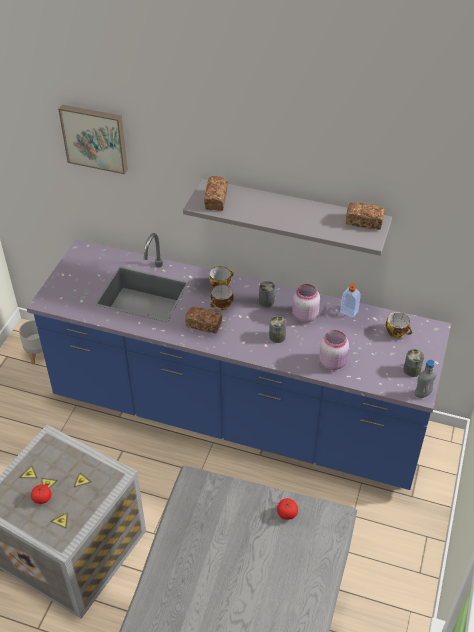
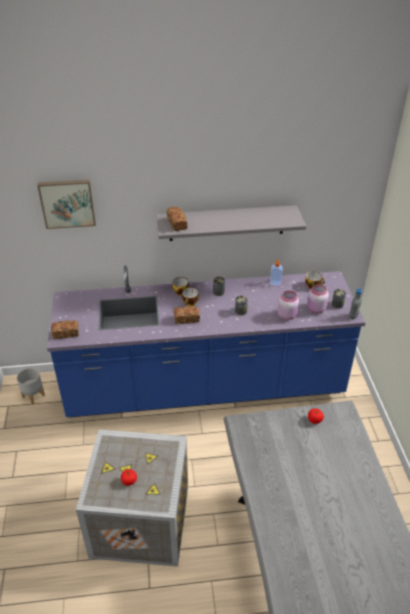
camera: 25 degrees left, 5 degrees down
(304, 316) = (249, 293): pink jar -> pink jar (315, 309)
(364, 222) = (283, 212): bread -> bread (66, 333)

